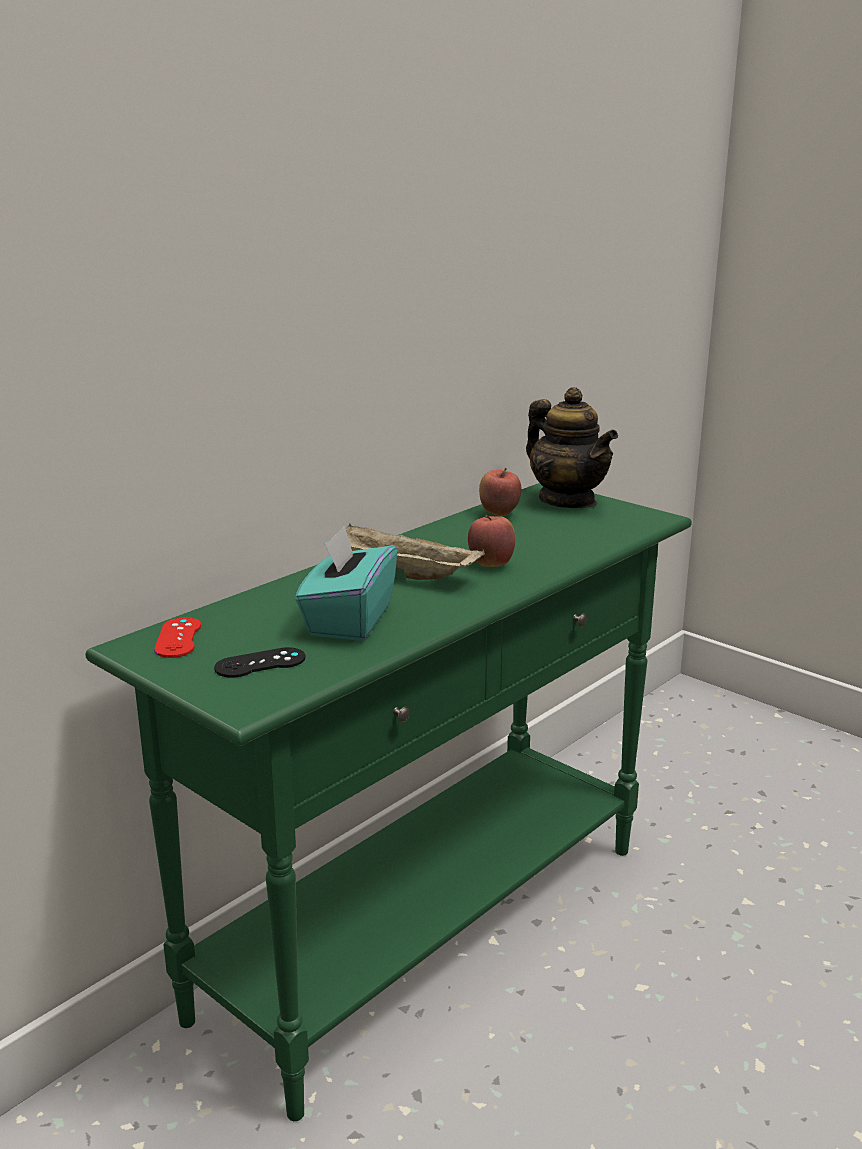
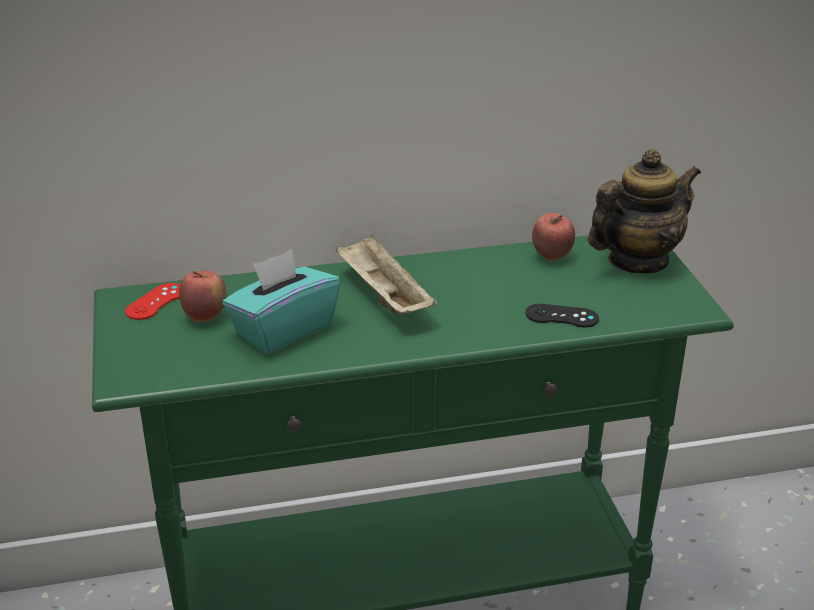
camera: 35 degrees right, 10 degrees up
(260, 663) = (176, 347): black game controller -> black game controller (561, 316)
(491, 564) = (466, 312): apple -> apple (205, 316)
(567, 501) = (637, 261): teapot -> teapot turned 120 degrees counterclockwise

